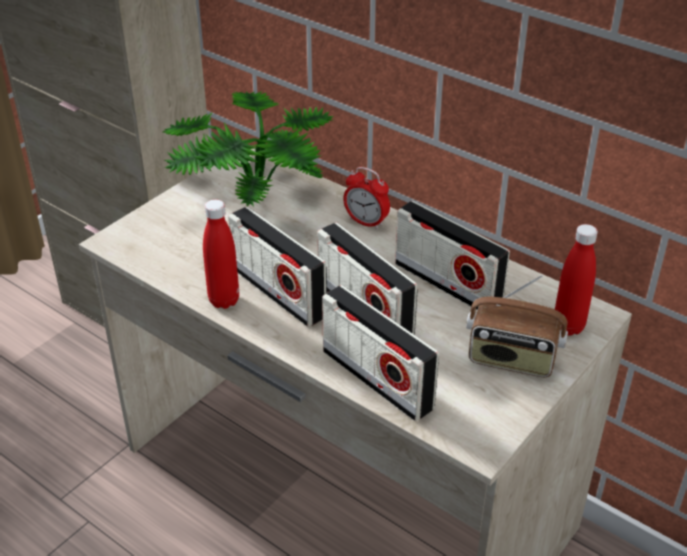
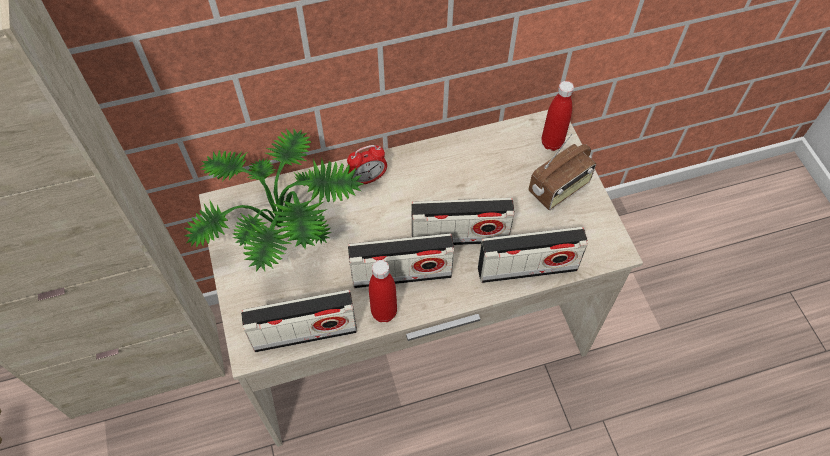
camera: 55 degrees left, 20 degrees up
(447, 284) = (468, 176): radio -> radio (305, 333)

